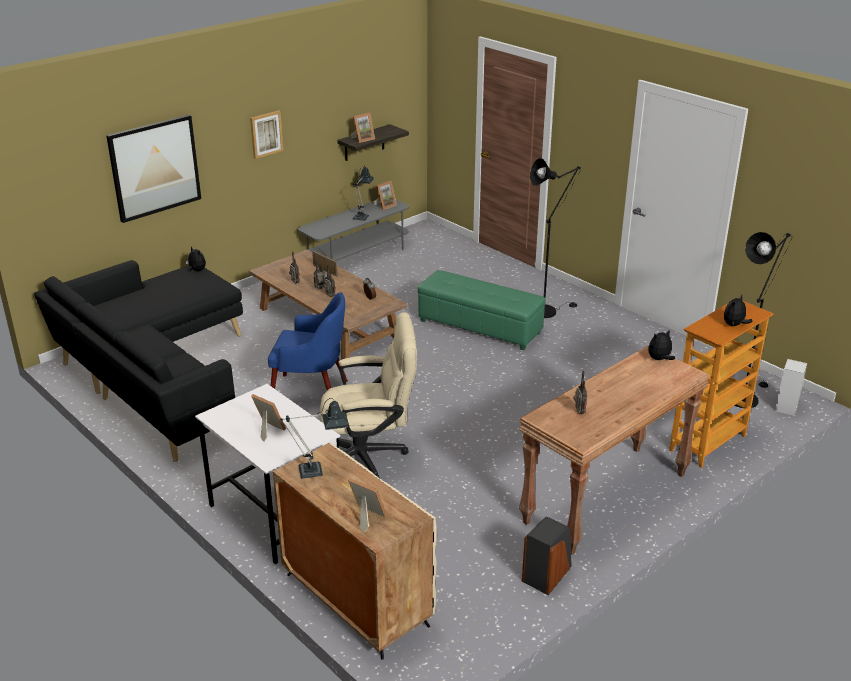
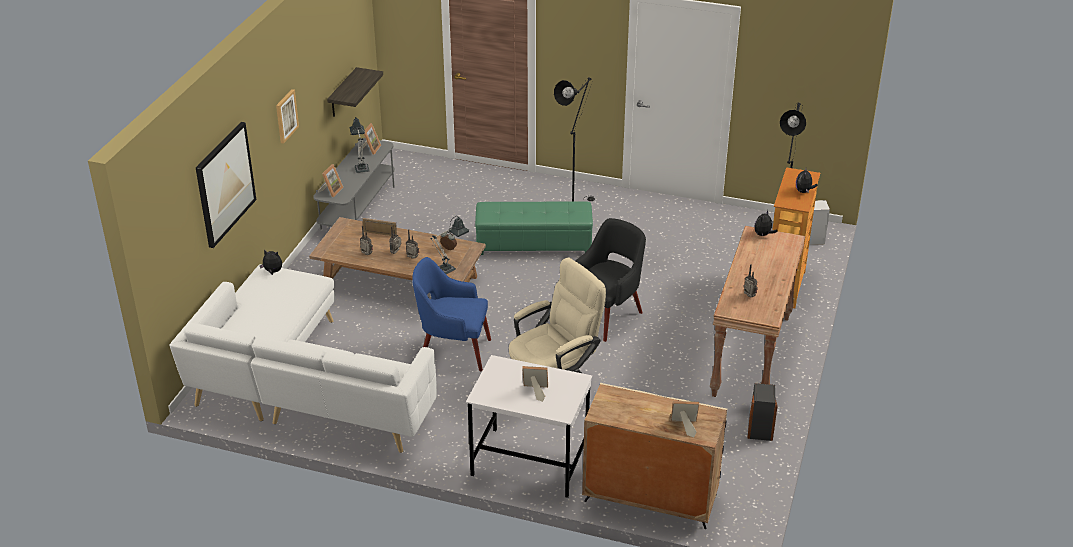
camera: 30 degrees left, 5 degrees up
(155, 378) = (300, 387): black sofa -> white sofa
(311, 392) = (452, 351): blue armchair -> blue armchair turned 150 degrees counterclockwise
(317, 470) = (615, 407): table lamp -> table lamp (449, 267)
(362, 139) = (351, 92): picture frame -> picture frame (331, 191)
(487, 409) = (606, 316): none -> black armchair

